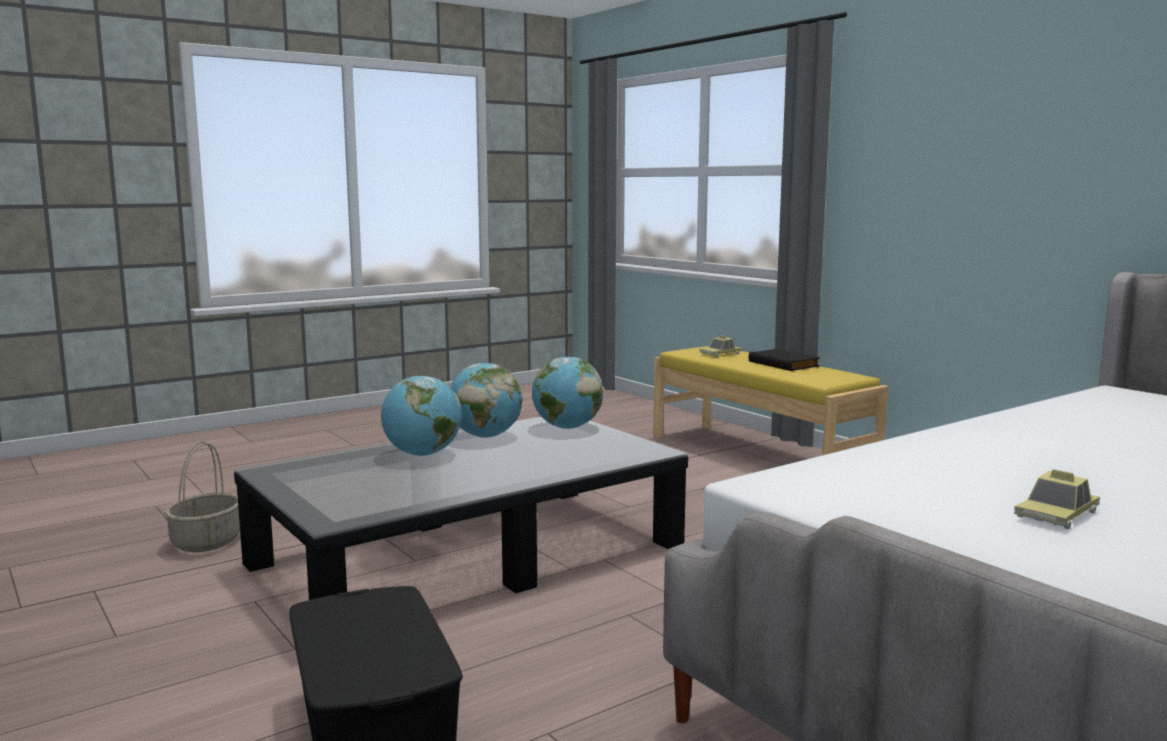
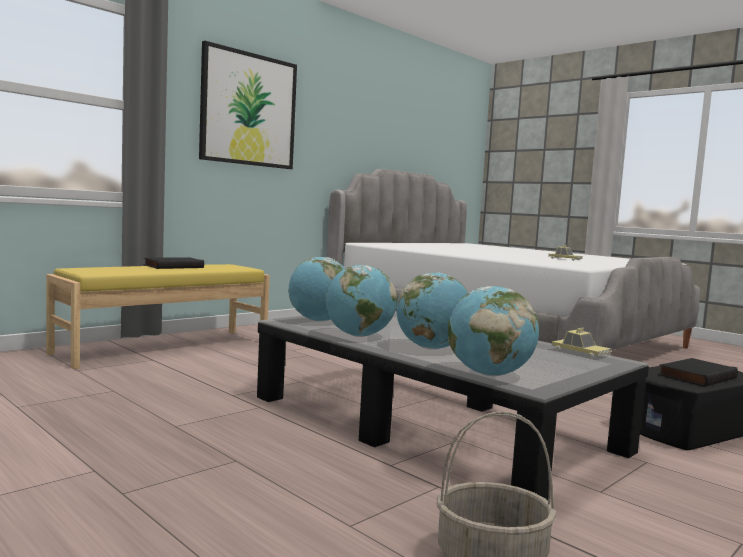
camera: 100 degrees left, 5 degrees down
(315, 462) = (489, 374): none -> globe
(359, 632) = (695, 376): none -> black book
(720, 354) = (115, 269): toy car -> toy car (580, 352)
(962, 141) = (248, 109): none -> picture

